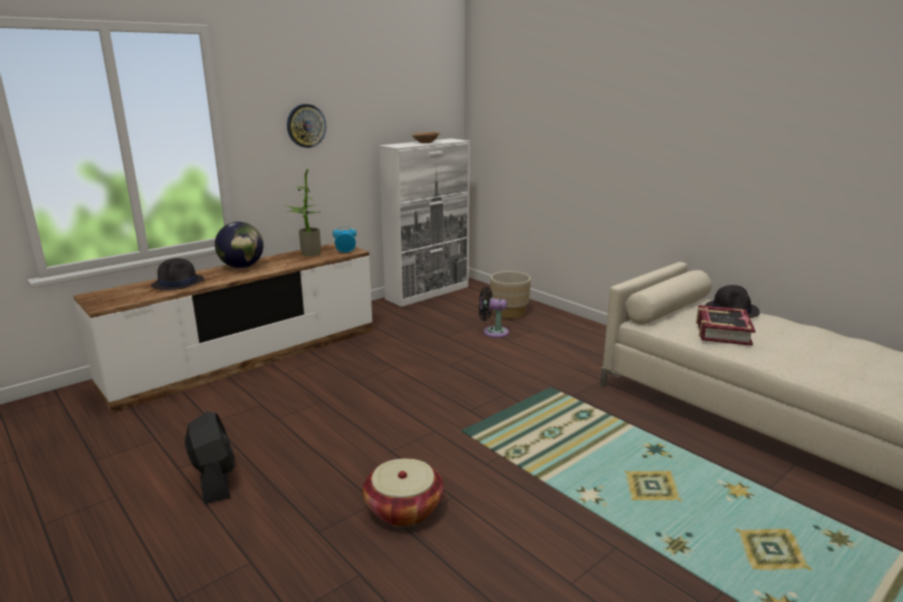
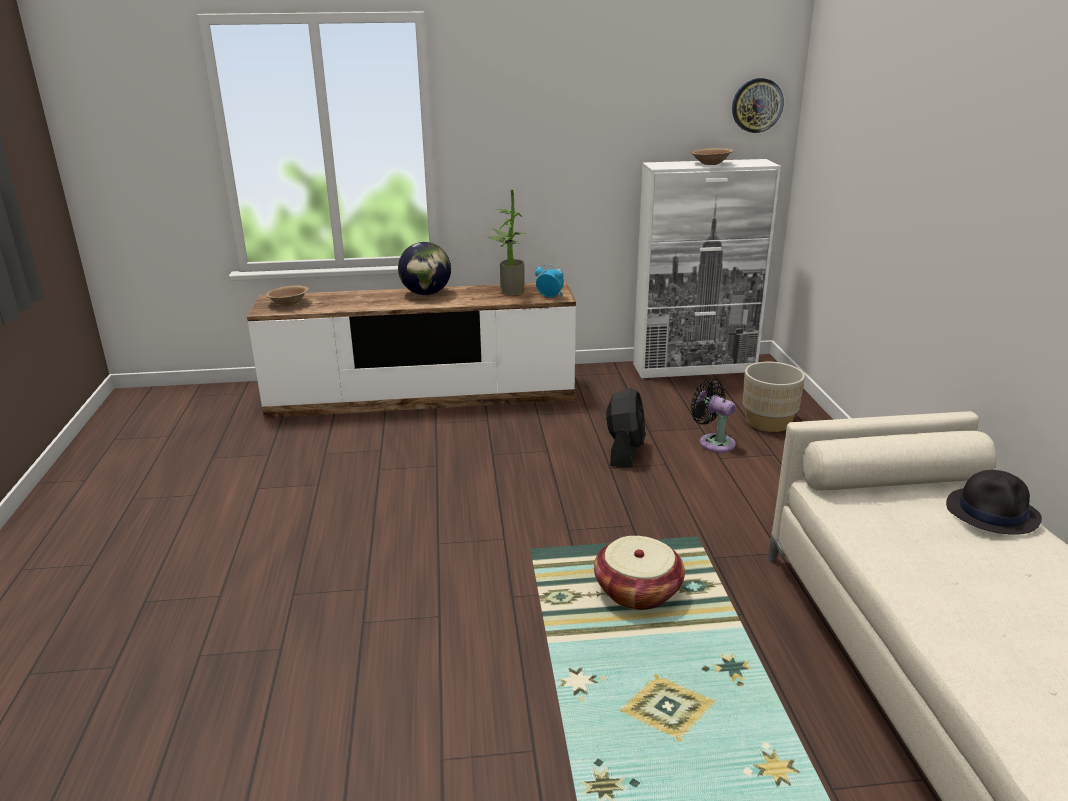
camera: 35 degrees right, 5 degrees up
(119, 296) = (288, 303): none -> brown bowl
(178, 283) = (350, 300): black hat -> none
(215, 480) = (271, 510): black fan -> black fan (624, 451)
(306, 126) = (541, 132): wall clock -> wall clock (757, 105)
(404, 509) = (382, 606): basket -> basket (637, 591)
(722, 331) = (915, 538): book -> none

